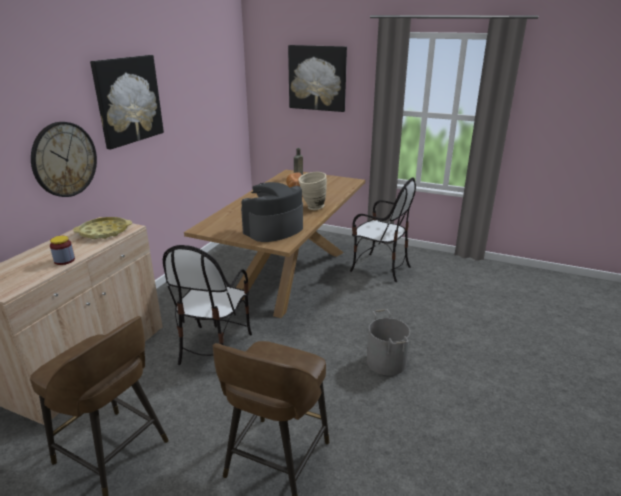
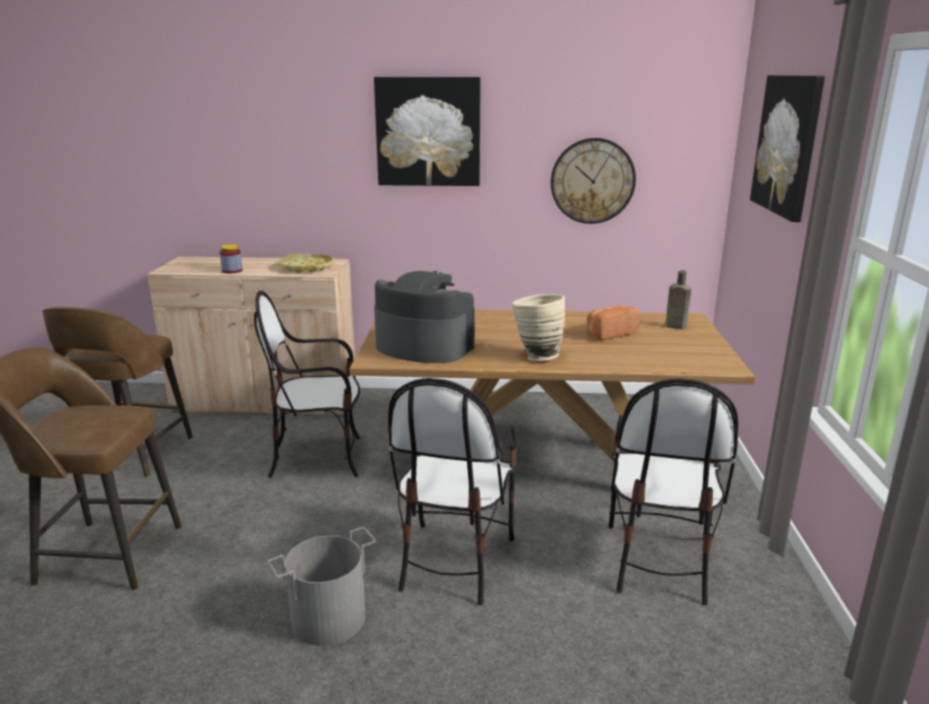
camera: 70 degrees right, 5 degrees down
(64, 159) = (318, 181): wall clock -> wall clock (592, 181)
(356, 316) = (454, 561): none -> chair

